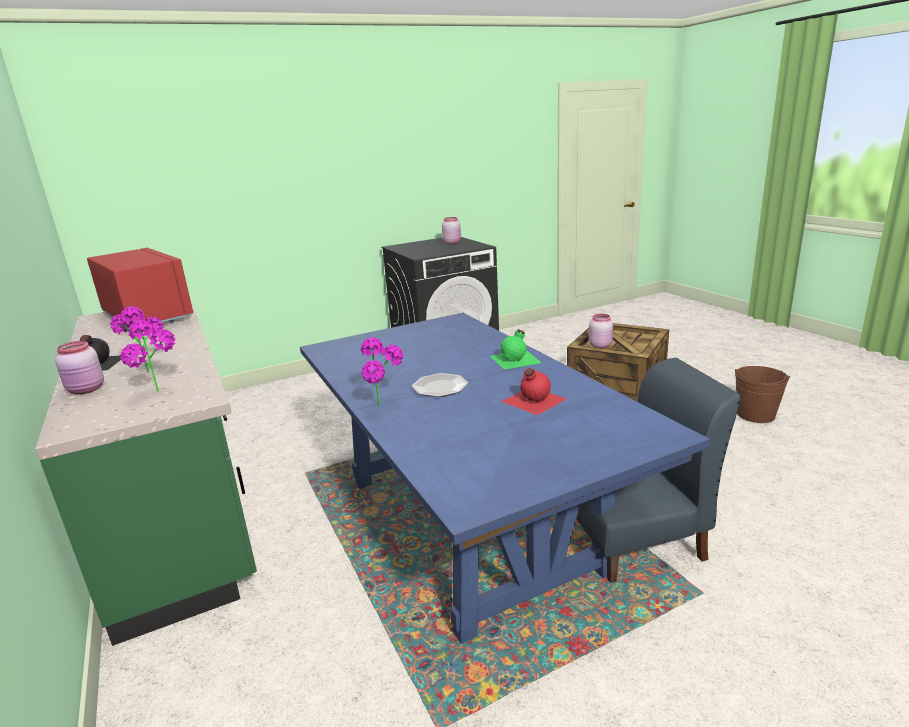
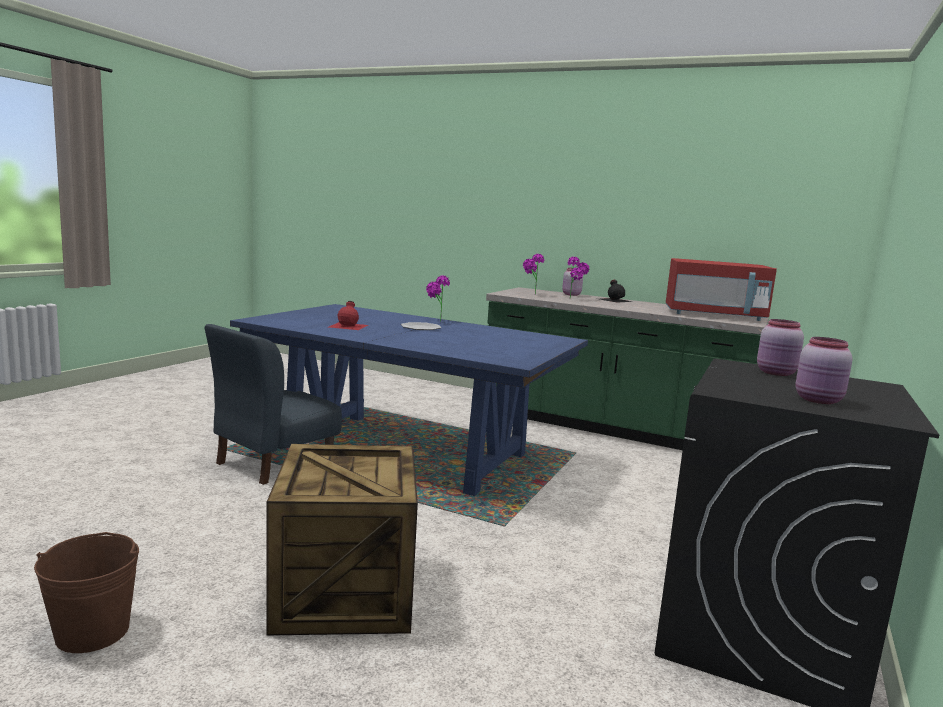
camera: 140 degrees right, 10 degrees down
(516, 359) = (393, 340): green bottle -> none
(600, 345) = (372, 465): pink jar -> pink jar (777, 373)

